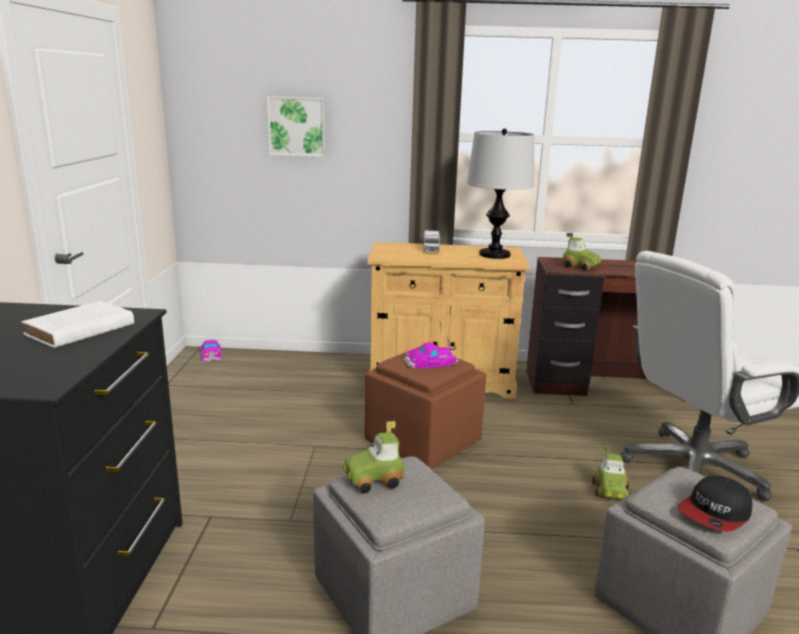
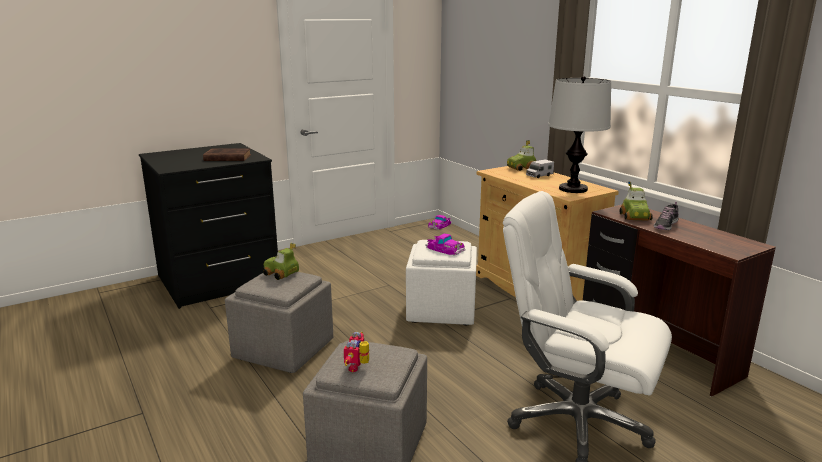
camera: 55 degrees right, 0 degrees up
(77, 330) = (226, 158): white book -> brown book
(297, 126) = (499, 67): picture -> none
(423, 441) = (442, 310): brown ottoman -> white ottoman
(611, 492) = (481, 391): toy car -> toy car (521, 168)
(612, 267) = (665, 225): none -> shoe
(715, 513) = (358, 367): cap -> toy robot

